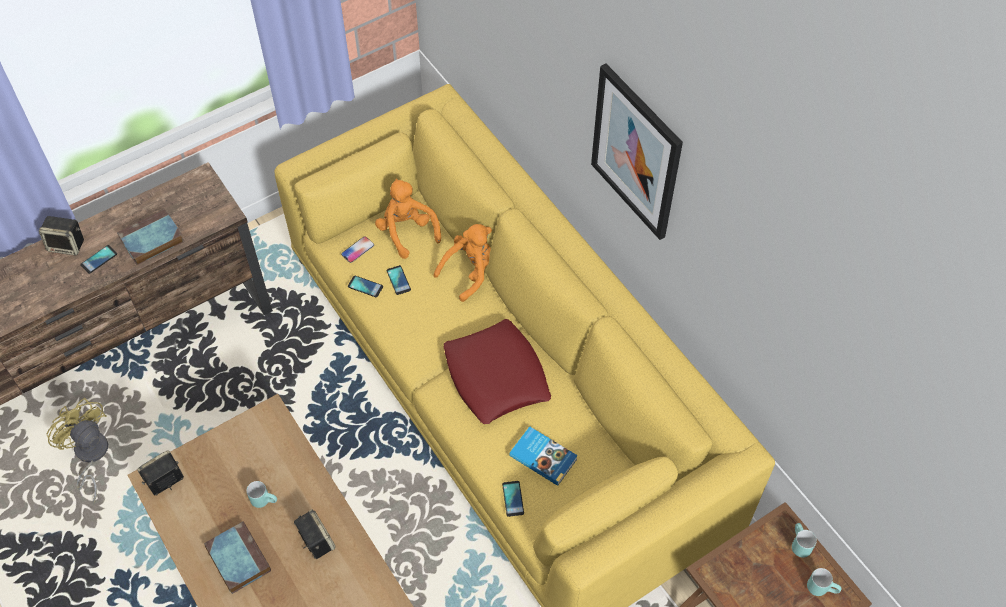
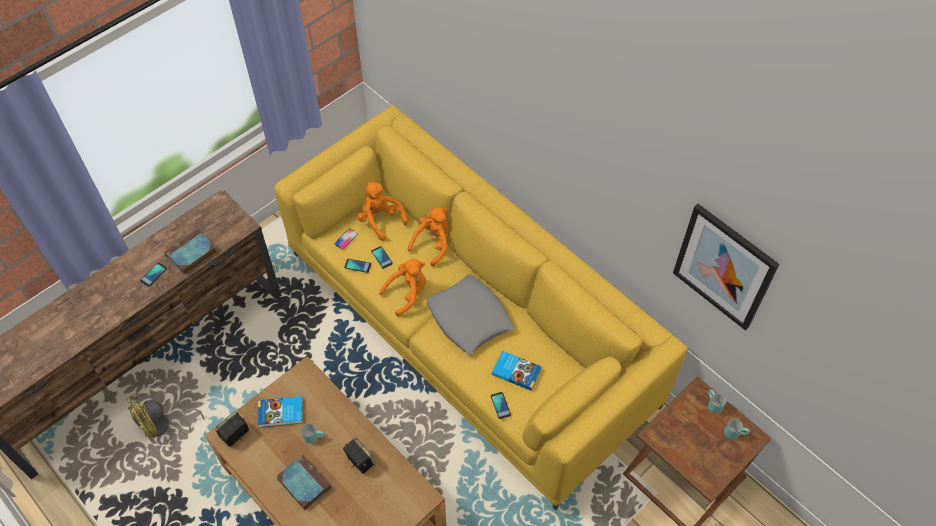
camera: 10 degrees left, 0 degrees up
(67, 245) = (126, 267): speaker -> none
(90, 456) = (162, 427): yellow fan -> yellow fan turned 75 degrees counterclockwise
(229, 463) = (281, 413): none -> book
(422, 332) = (407, 293): none -> orange plush toy
(496, 377) = (470, 318): red pillow -> grey pillow
(636, 152) = (559, 137): picture -> picture (724, 267)

